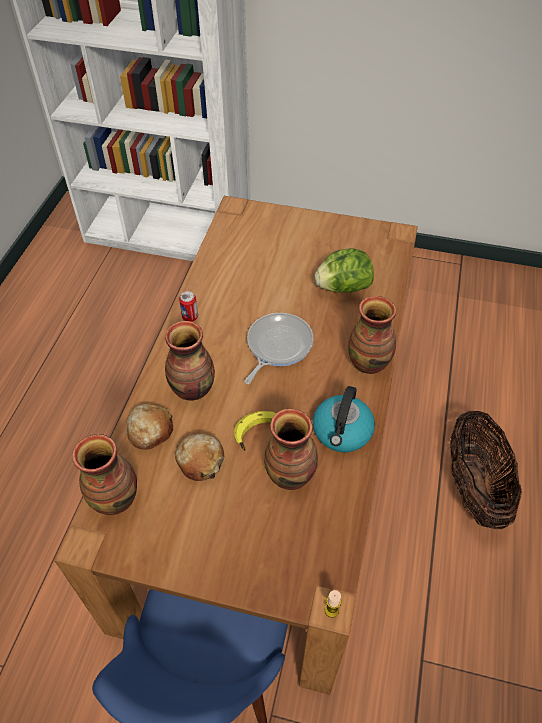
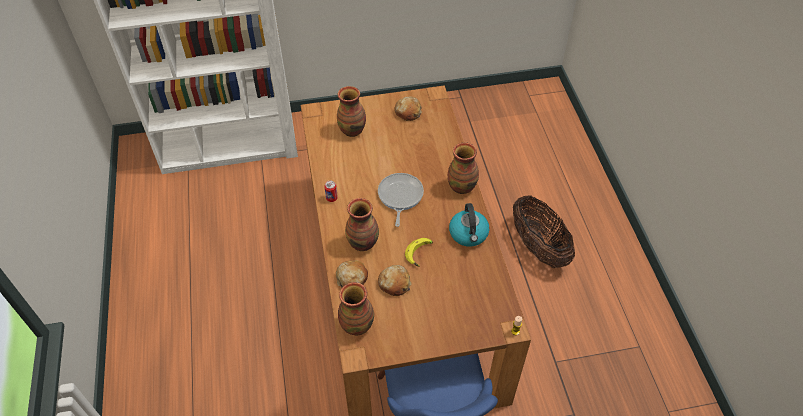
camera: 25 degrees left, 0 degrees up
(291, 474) = (453, 269): vase -> vase (352, 130)
(343, 287) = (419, 144): lettuce -> none
(350, 244) = (408, 112): none -> bread

